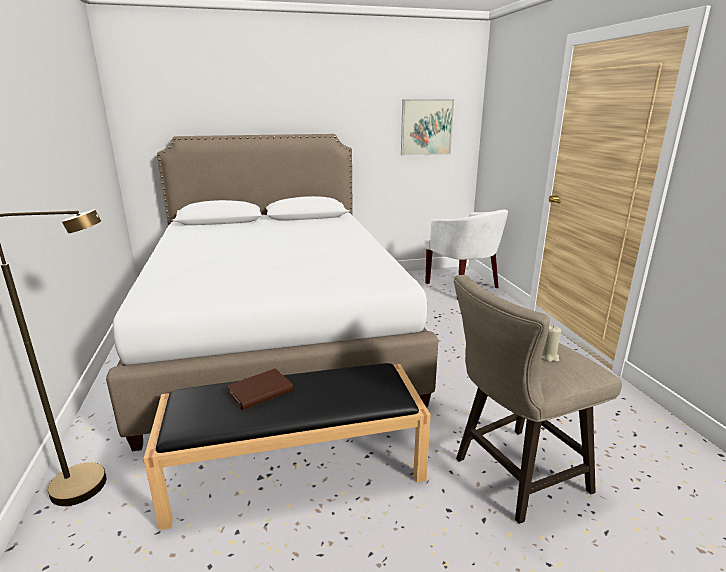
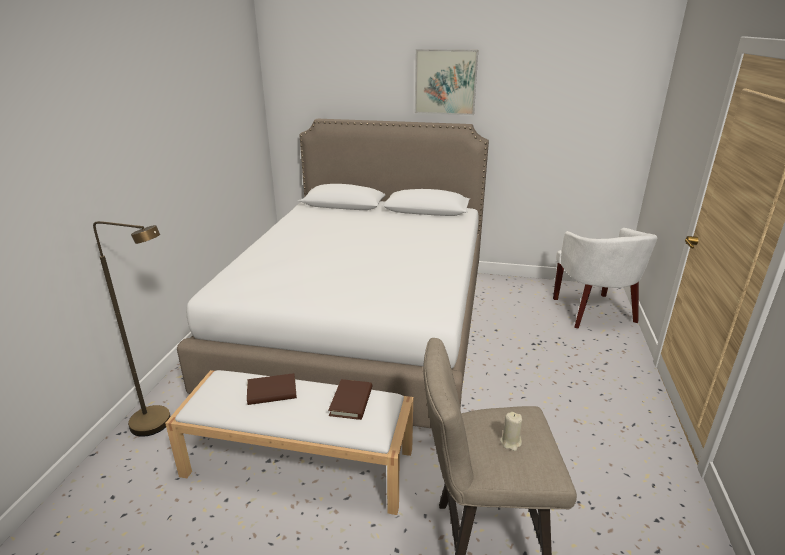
camera: 25 degrees right, 5 degrees up
(297, 467) = (300, 462): black bench -> white bench
(351, 379) = (351, 401): none -> brown book
(426, 127) = (584, 121): picture -> picture (445, 82)

